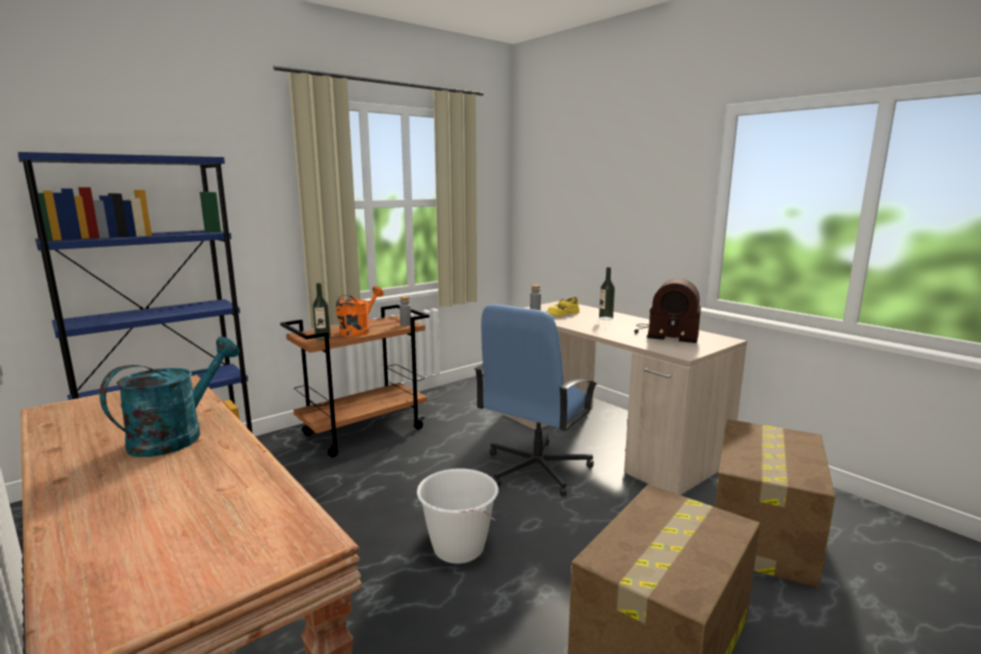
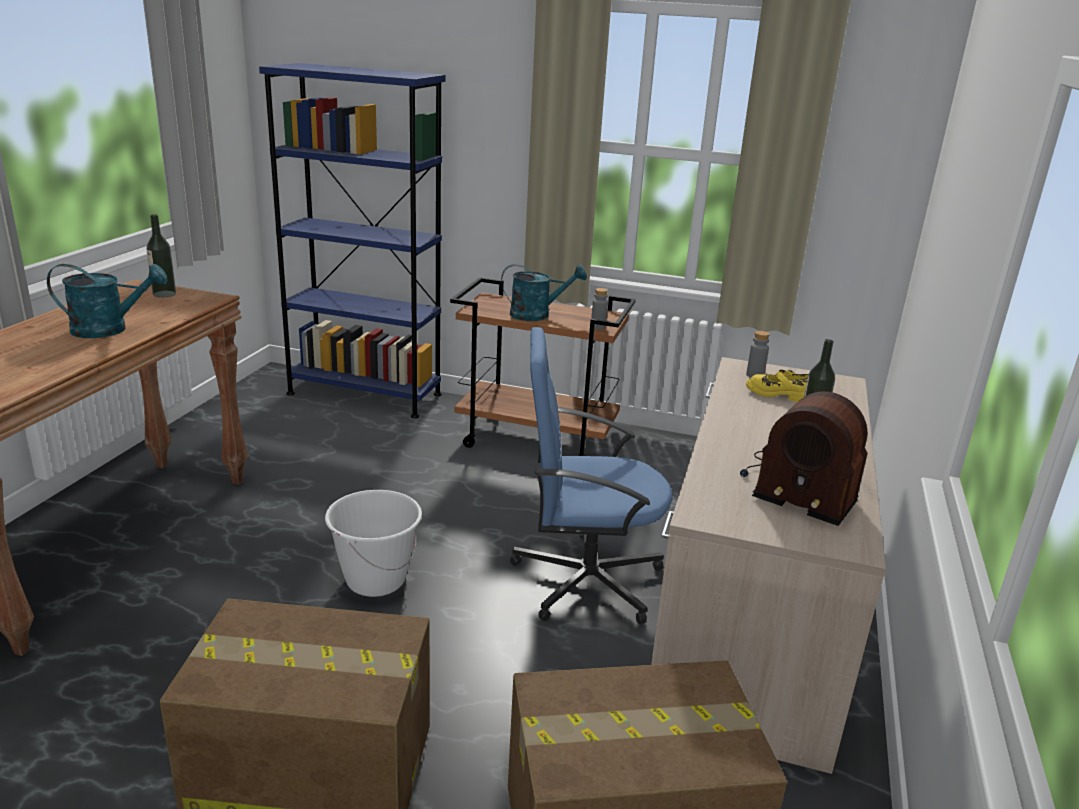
camera: 55 degrees right, 10 degrees up
(323, 338) = (490, 308): bottle -> bottle (164, 294)
(358, 331) = (537, 315): orange watering can -> turquoise watering can
(665, 334) = (796, 487): radio -> radio turned 45 degrees counterclockwise

